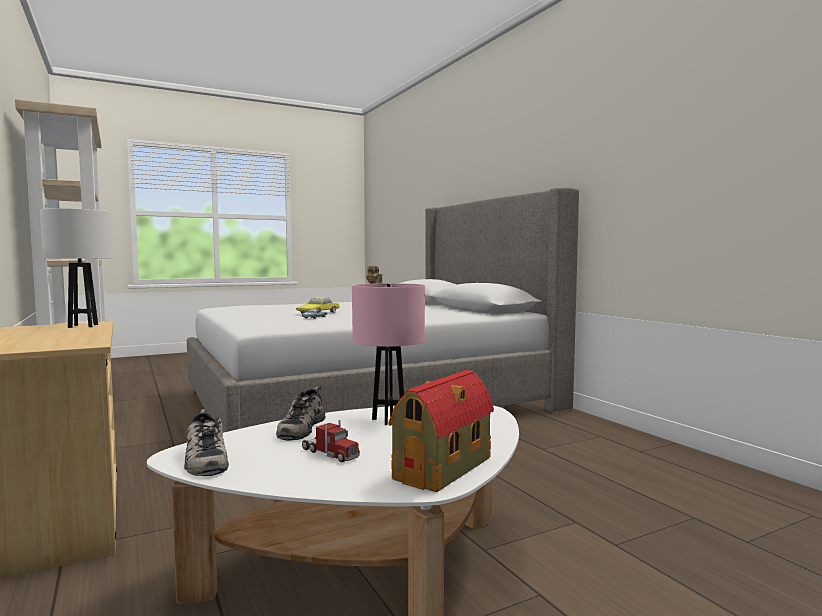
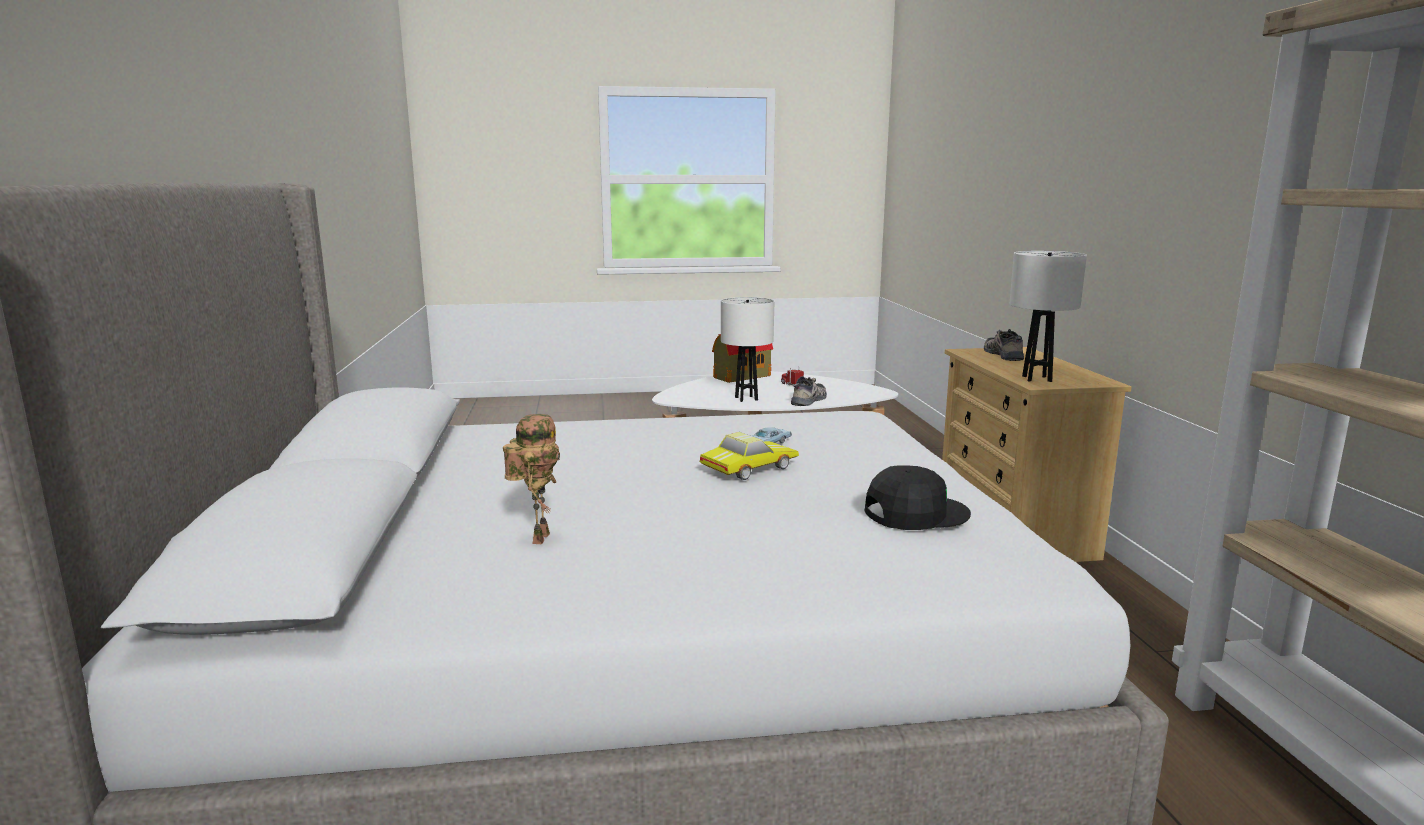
camera: 160 degrees left, 10 degrees up
(204, 459) = (865, 390): shoe -> shoe (1005, 354)
(250, 306) = (915, 513): none -> black cap
(389, 419) = (746, 399): pink table lamp -> white table lamp

